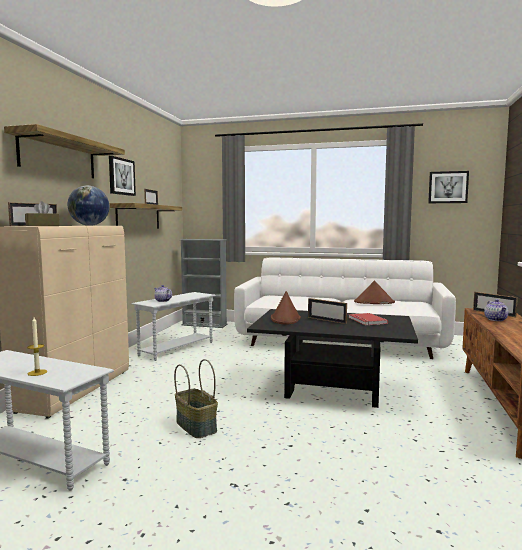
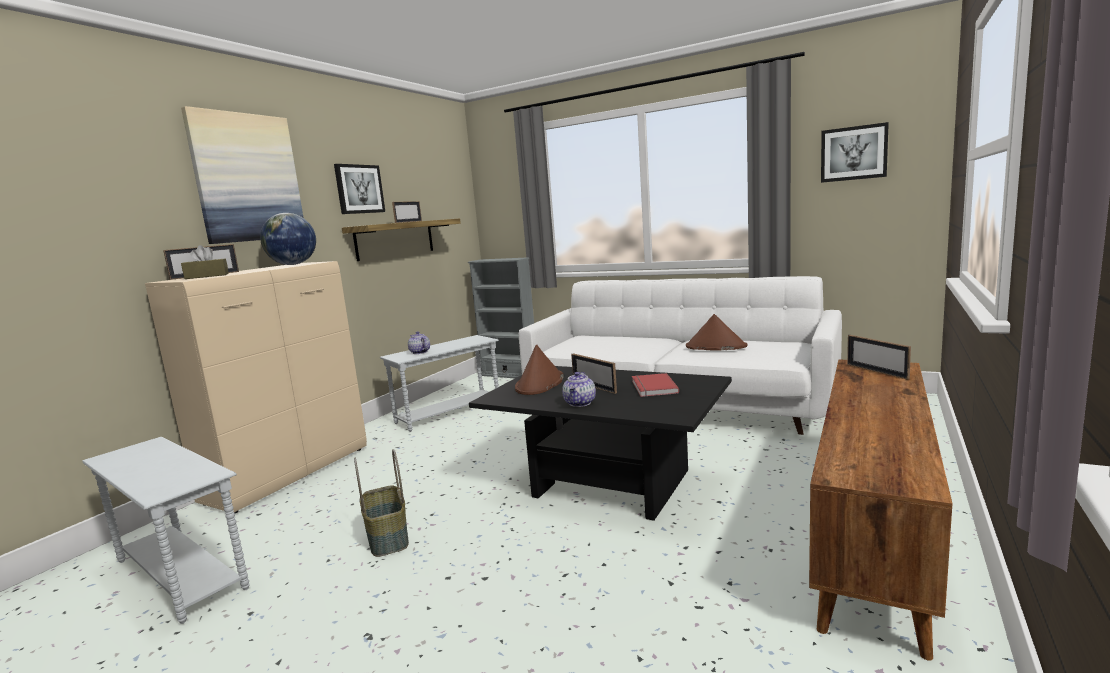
camera: 15 degrees right, 5 degrees up
(37, 372) = (148, 476): candle -> none
(58, 156) = (247, 178): shelf -> picture
(496, 319) = (865, 385): teapot -> teapot (580, 403)

